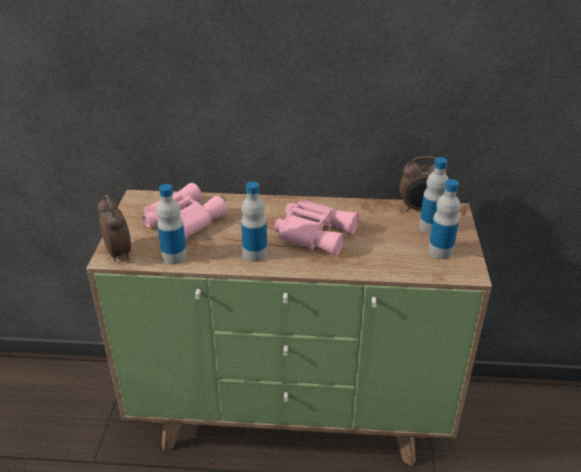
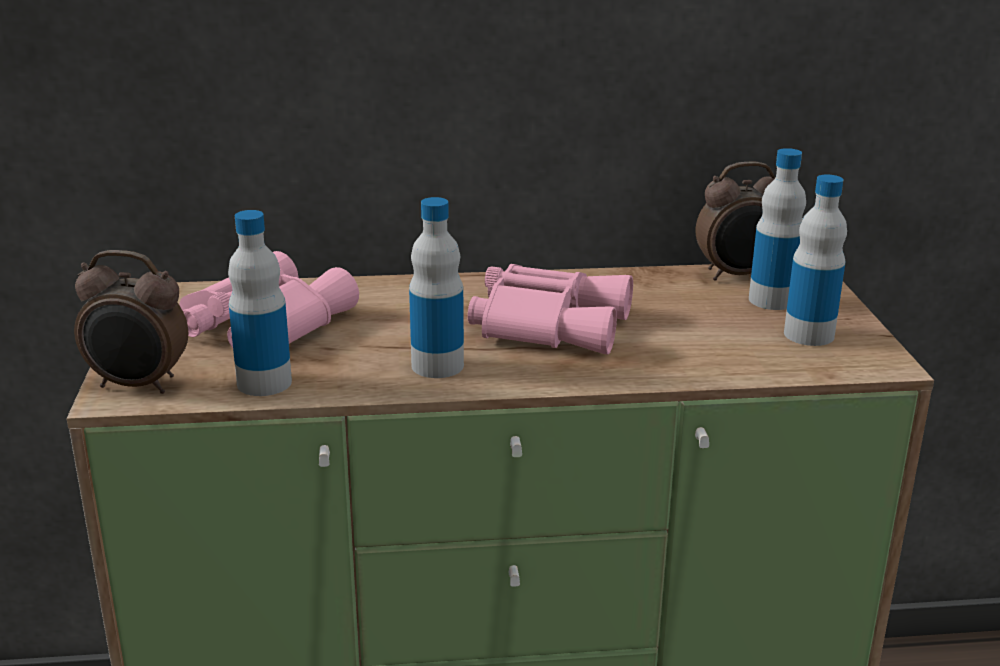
camera: 10 degrees left, 10 degrees down
(119, 253) = (138, 385): alarm clock -> alarm clock turned 135 degrees clockwise

